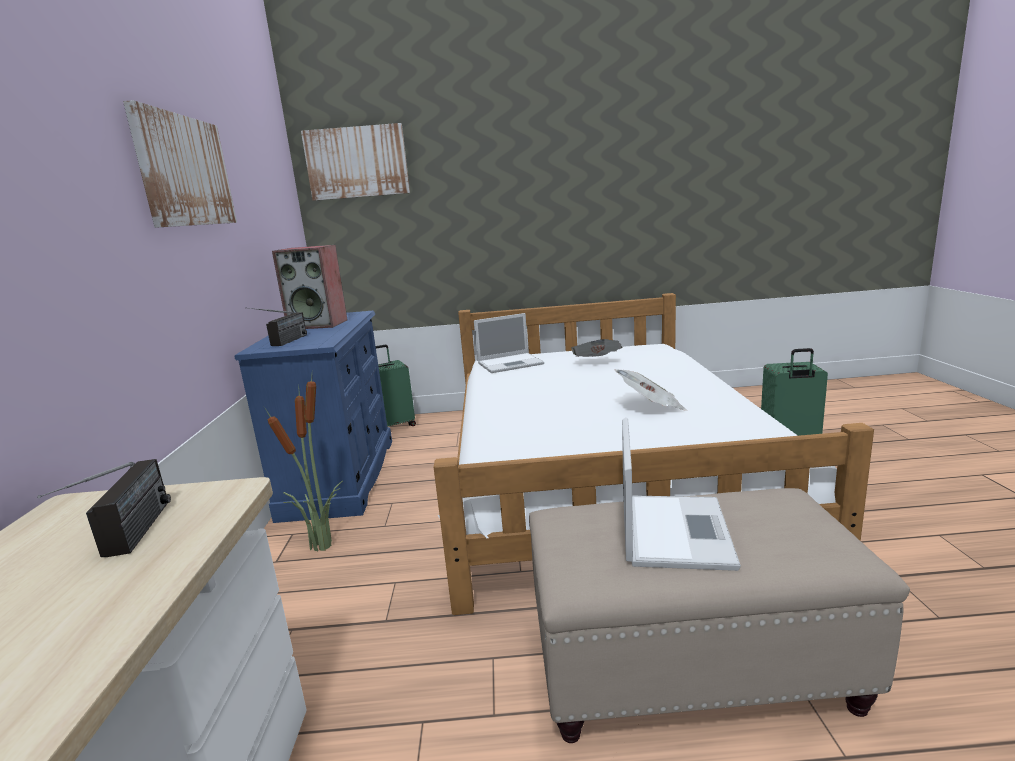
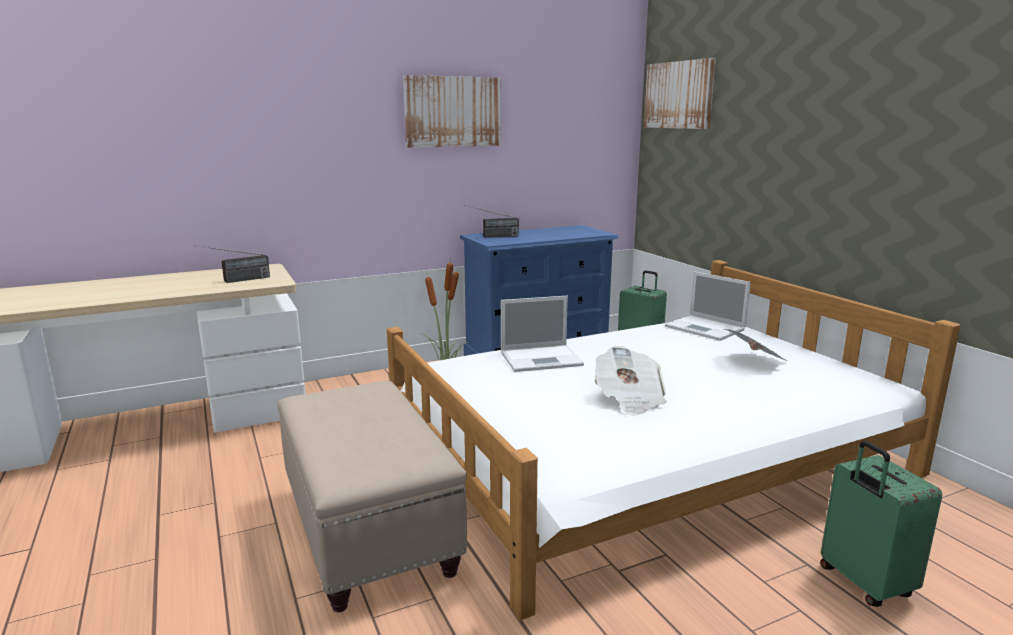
camera: 65 degrees right, 0 degrees up
(319, 324) = (553, 233): speaker -> none
(673, 530) = (367, 419): laptop -> laptop (542, 358)

